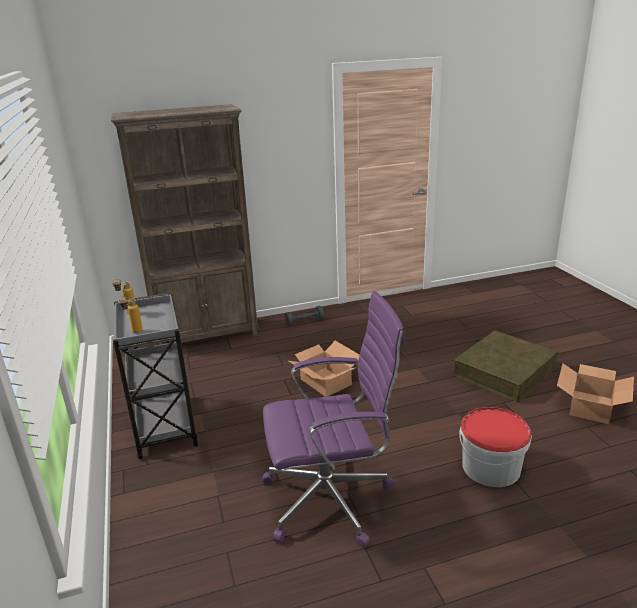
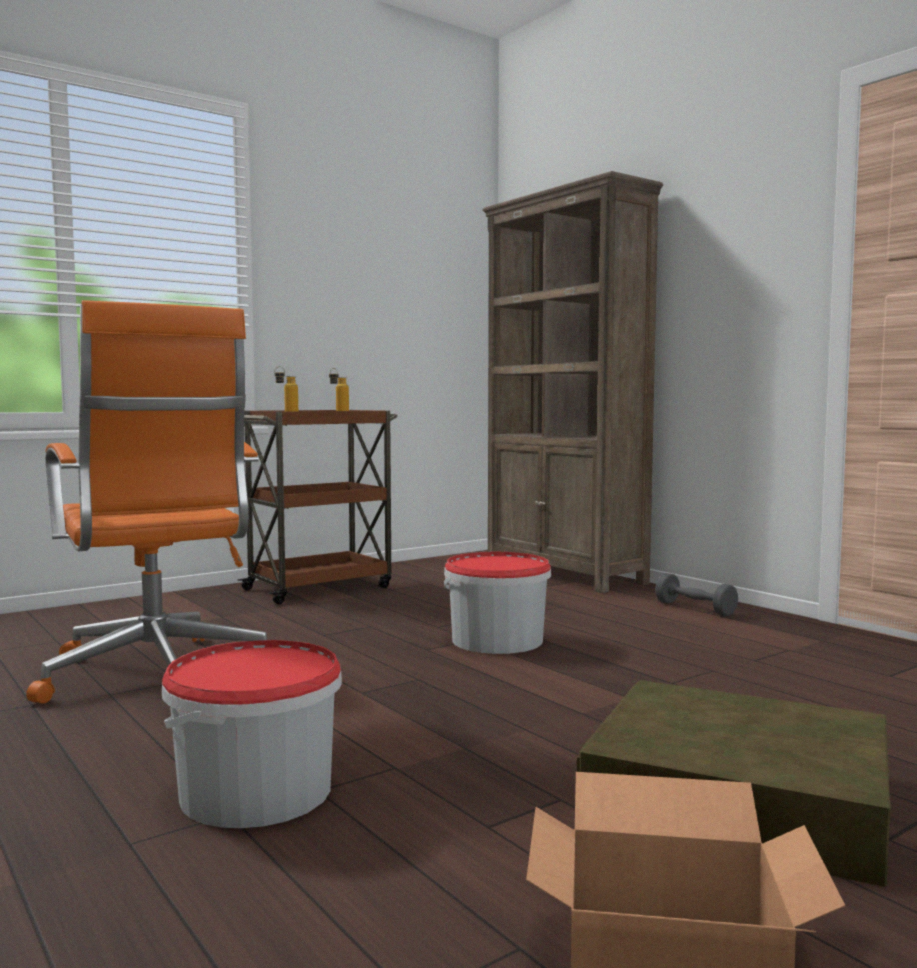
camera: 70 degrees right, 20 degrees down
(165, 424) = (320, 588): grey cart -> brown cart
(326, 381) = (497, 640): cardboard box -> bucket
(331, 499) = (156, 675): purple office chair -> orange office chair

